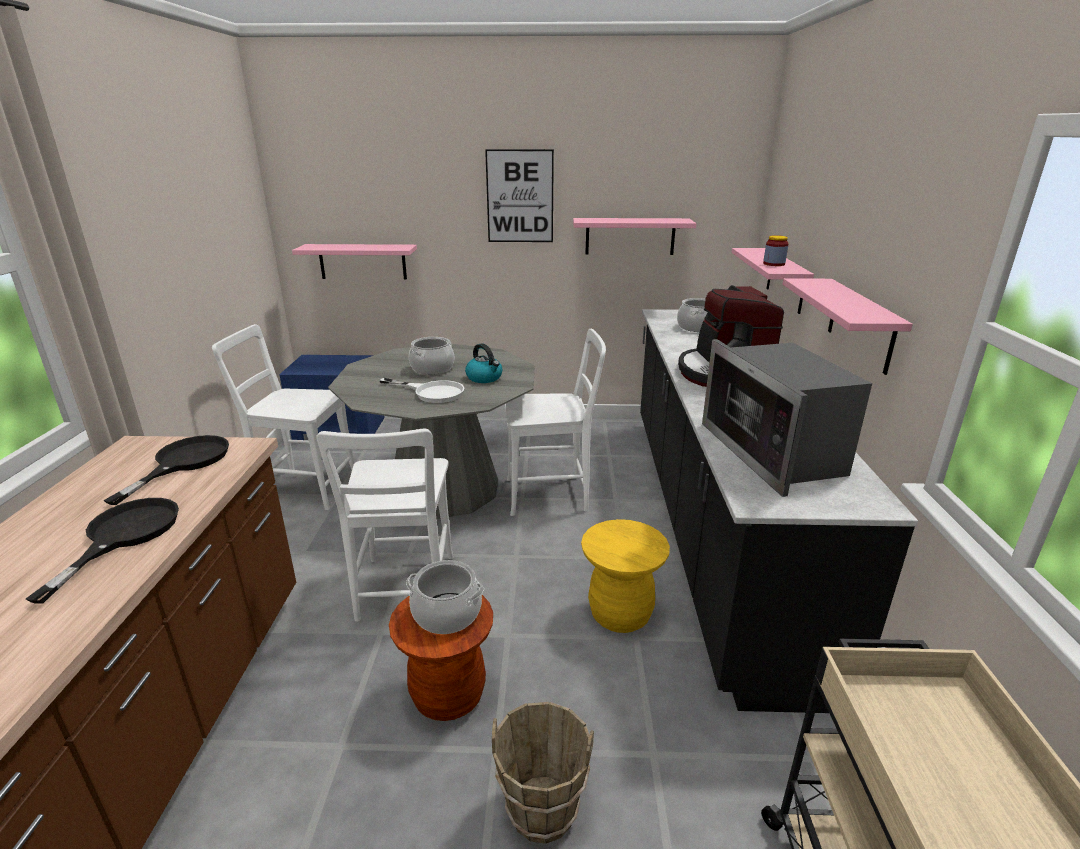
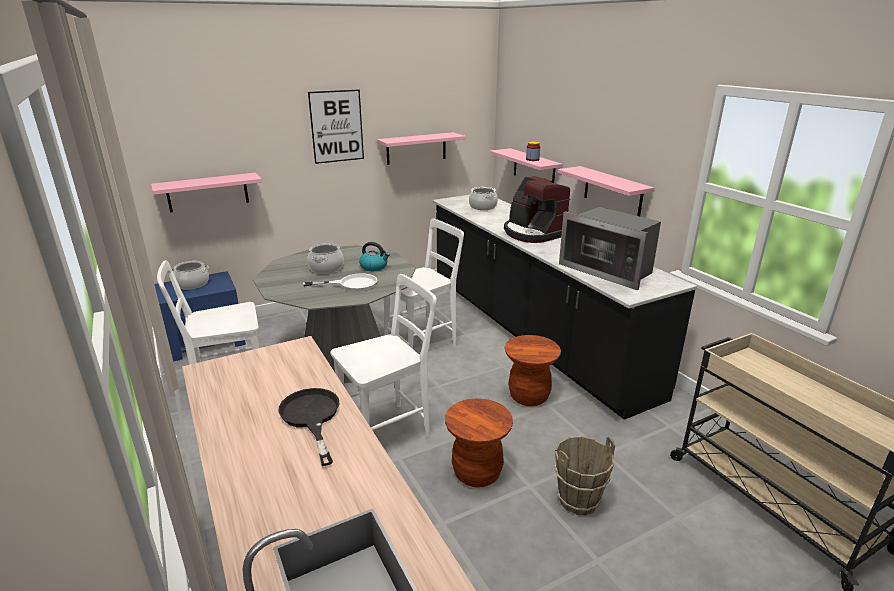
camera: 30 degrees left, 0 degrees up
(183, 462) = (270, 368): black frying pan -> none
(405, 592) = (388, 430): white chair -> white chair turned 90 degrees counterclockwise
(447, 613) = (479, 414): cooking pot -> cooking pot (192, 284)
(620, 614) = (529, 396): yellow stool -> brown stool

